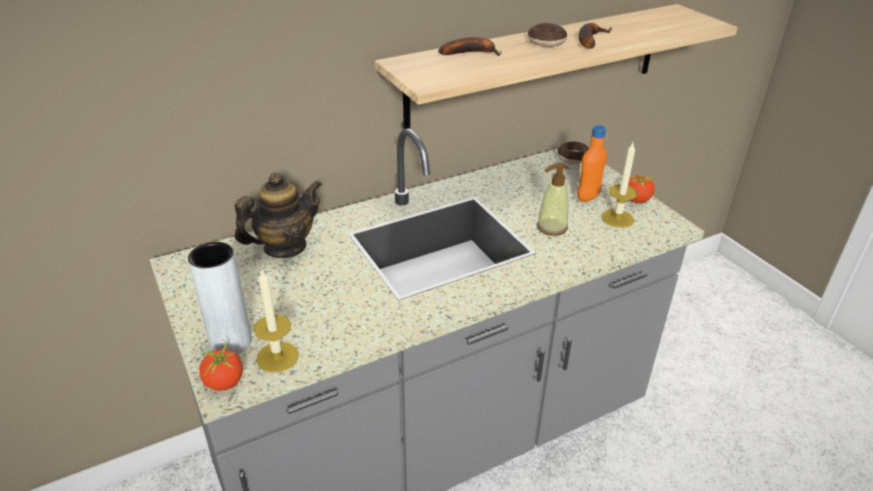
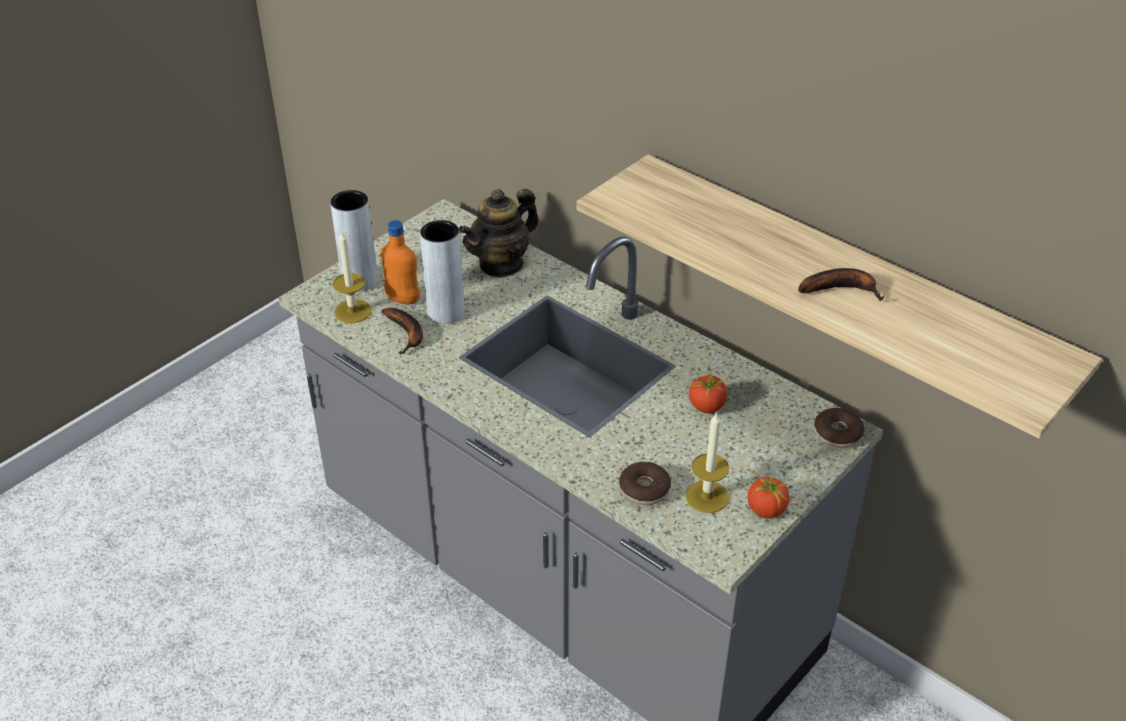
camera: 70 degrees right, 5 degrees up
(224, 382) = (315, 295): tomato -> tomato (707, 406)
(284, 247) = (501, 264): teapot -> teapot turned 105 degrees clockwise
(329, 294) = (446, 313): none -> grey vase
(471, 53) = (717, 208): banana -> banana (407, 334)
(546, 41) = (803, 256): donut -> donut (644, 489)
(551, 227) = (649, 441): soap dispenser -> none
(588, 197) = (741, 462): orange bottle -> orange bottle (402, 299)

